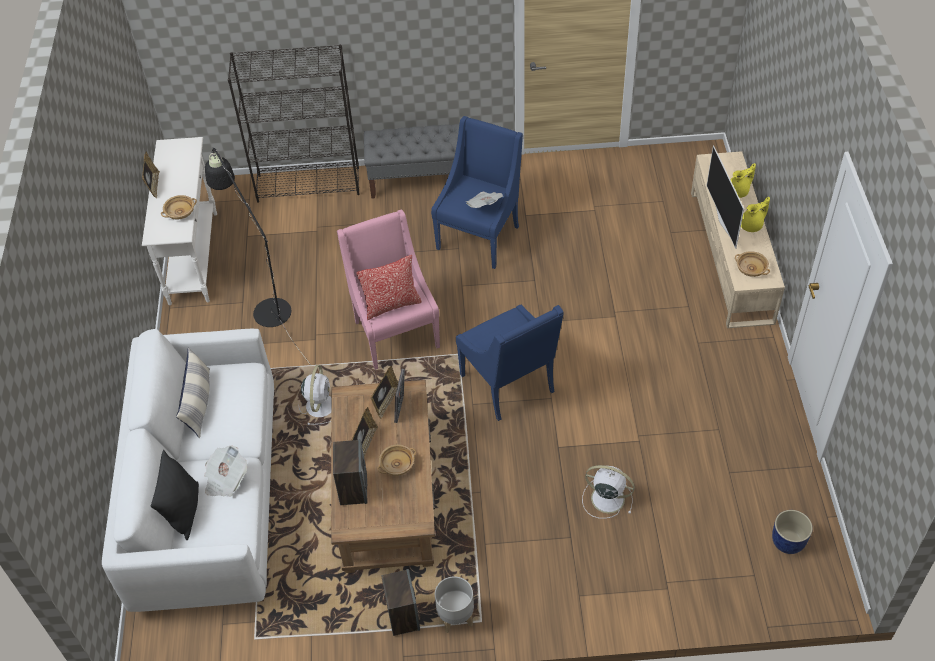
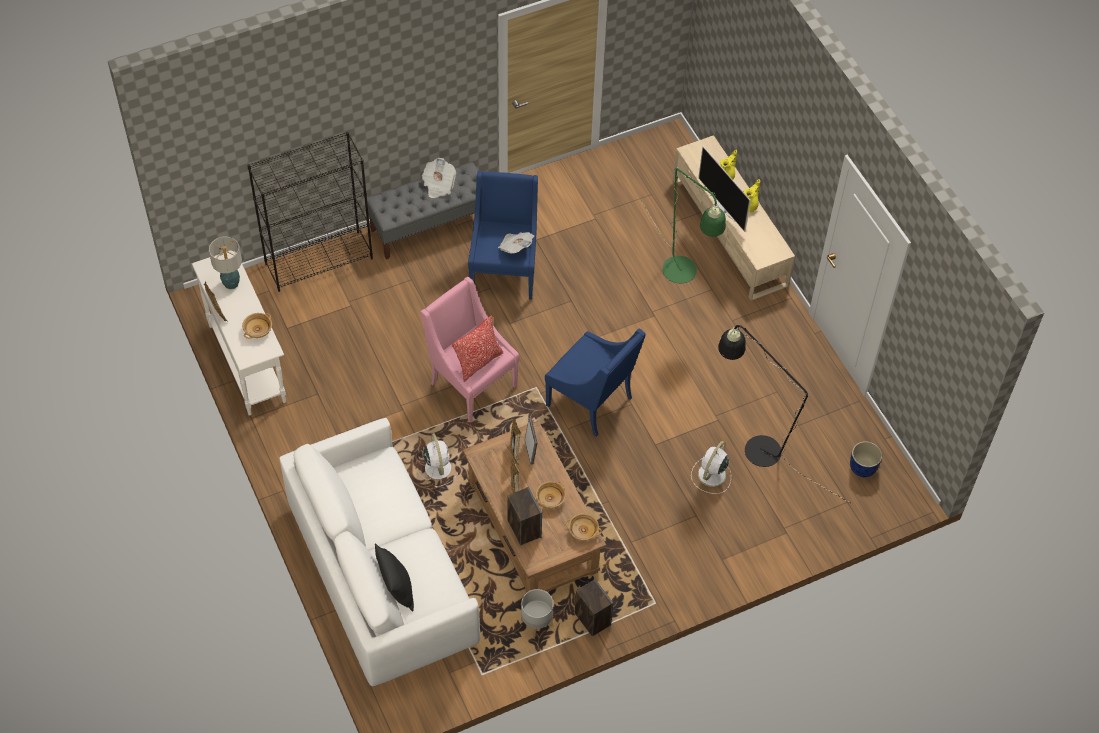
camera: 25 degrees left, 5 degrees up
(180, 166) = (230, 283): none -> table lamp
(198, 403) = (357, 496): pillow -> none
(225, 479) = (417, 553): newspaper -> newspaper (438, 185)
(267, 306) = (342, 391): black floor lamp -> black floor lamp (754, 446)
(455, 617) = (634, 606): grey planter -> grey planter (536, 622)
(606, 498) = (711, 475): white fan -> white fan turned 60 degrees counterclockwise
(663, 286) = (683, 276): none -> green floor lamp
(750, 269) = (762, 247): beige bowl -> beige bowl (582, 531)

